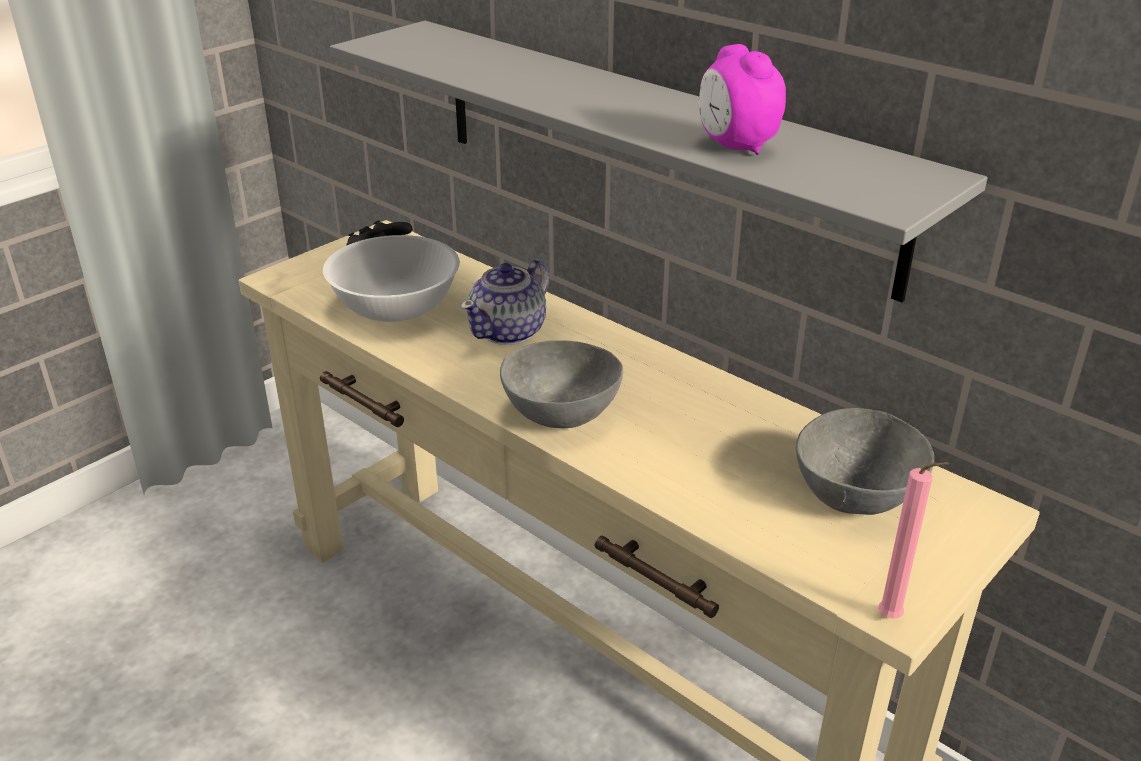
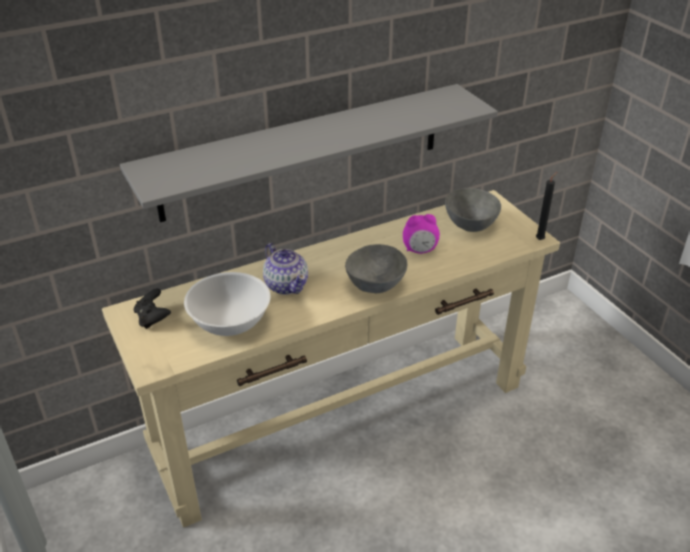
camera: 70 degrees left, 5 degrees up
(736, 146) = (399, 120): alarm clock -> alarm clock (420, 250)
(893, 618) = (541, 239): pink candle -> black candle

